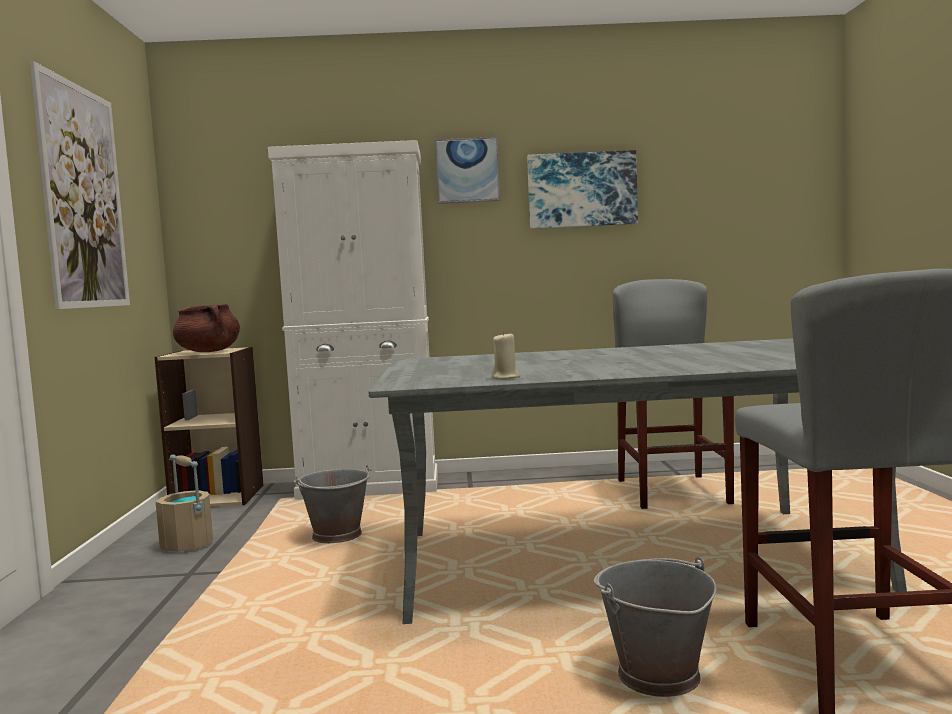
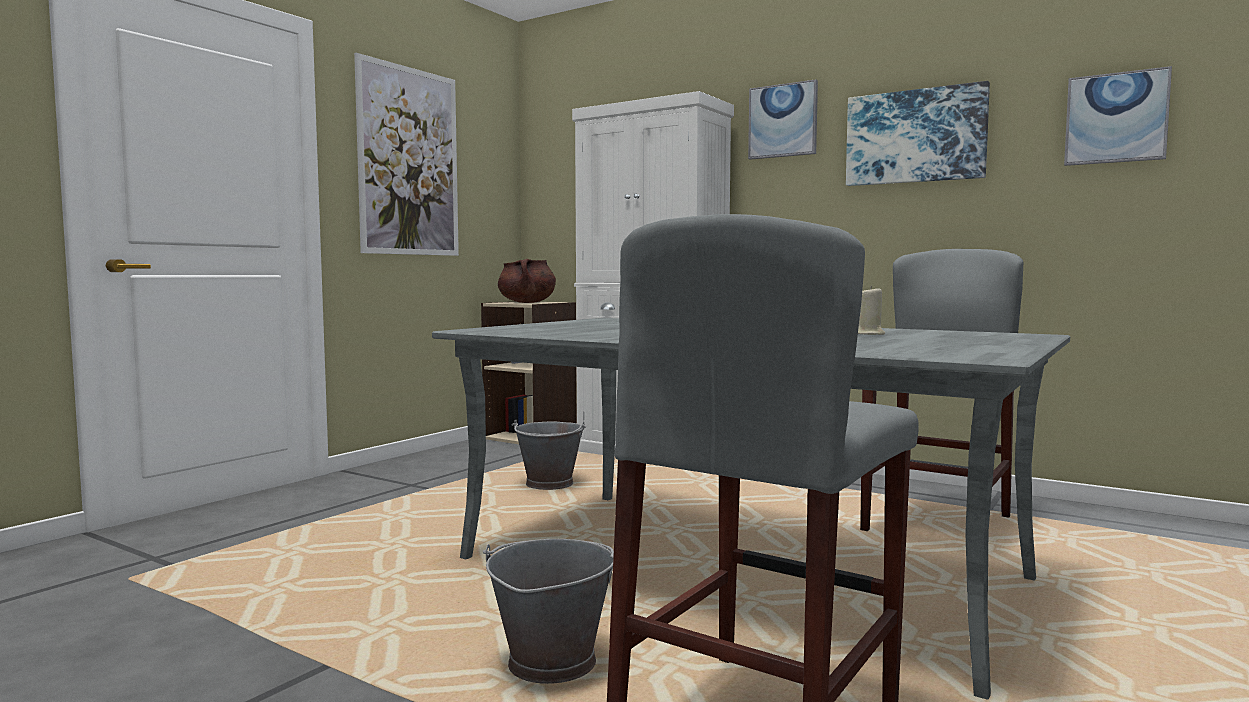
camera: 35 degrees right, 0 degrees up
(188, 545) = (447, 466): beige bucket -> none
(506, 377) = (556, 333): beige candle -> beige candle (870, 334)
(718, 183) = (1116, 118): none -> picture

